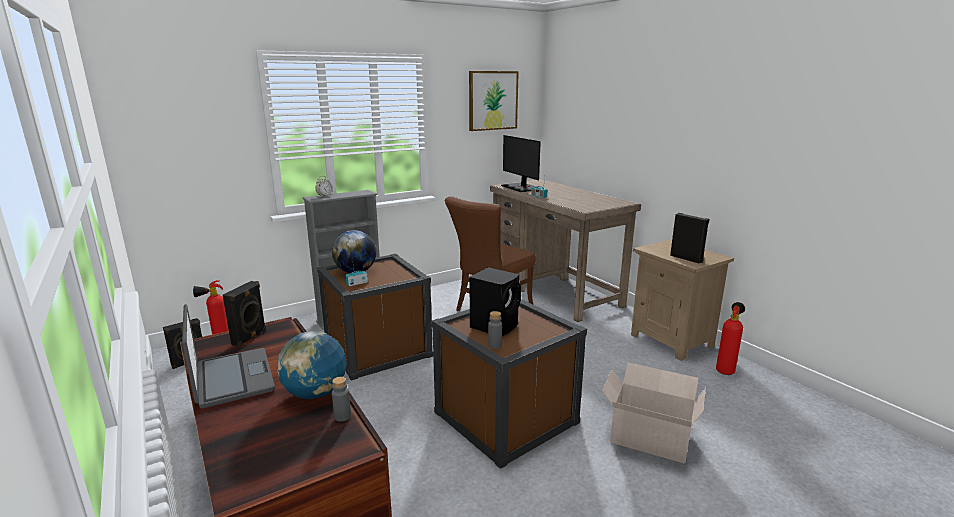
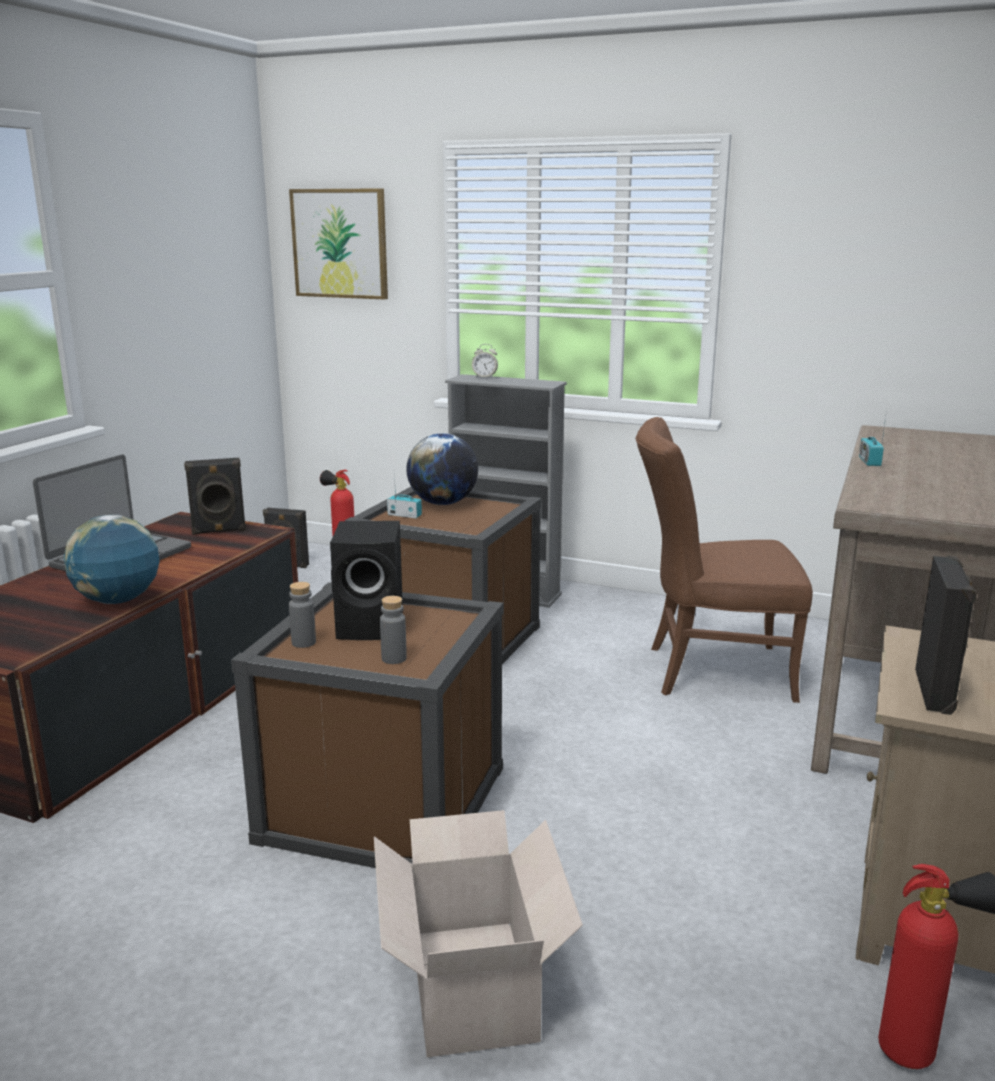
camera: 55 degrees right, 0 degrees up
(342, 416) = (76, 629): grey bottle -> grey bottle (394, 658)
(493, 100) = (901, 232): picture -> picture (340, 243)
(521, 187) = (902, 441): monitor -> none

